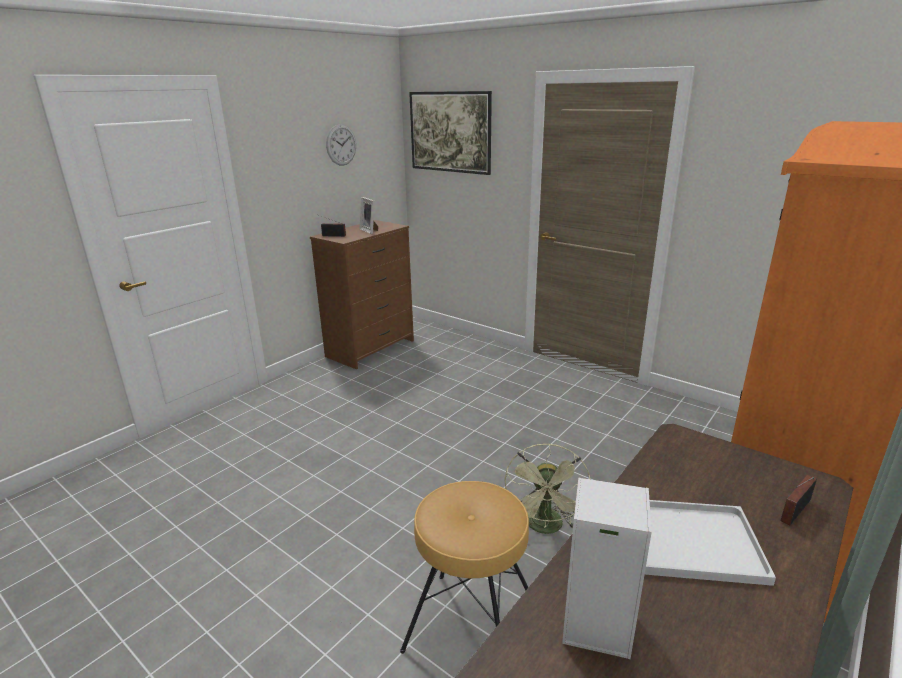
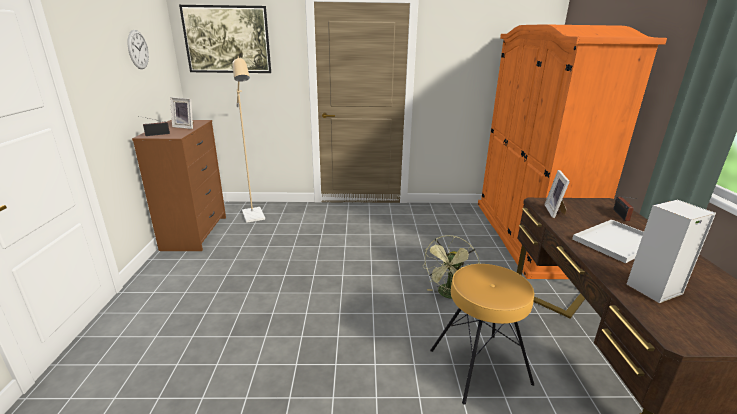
camera: 40 degrees left, 0 degrees up
(440, 349) = (254, 217): none -> beige floor lamp
(546, 528) = (449, 295): green fan -> green fan turned 60 degrees clockwise
(675, 459) = (555, 211): none -> picture frame

